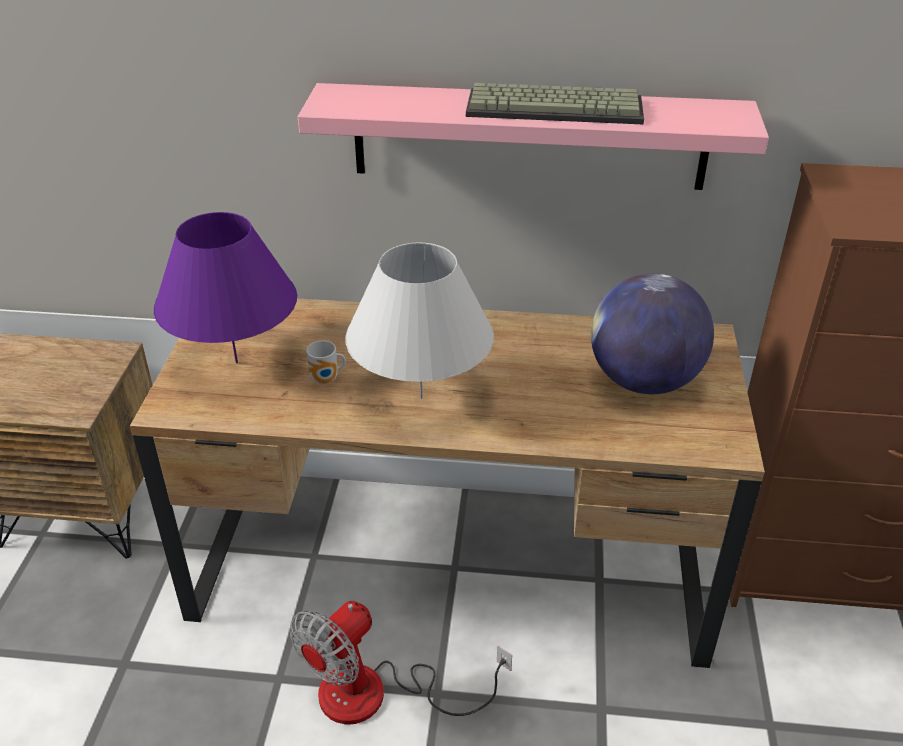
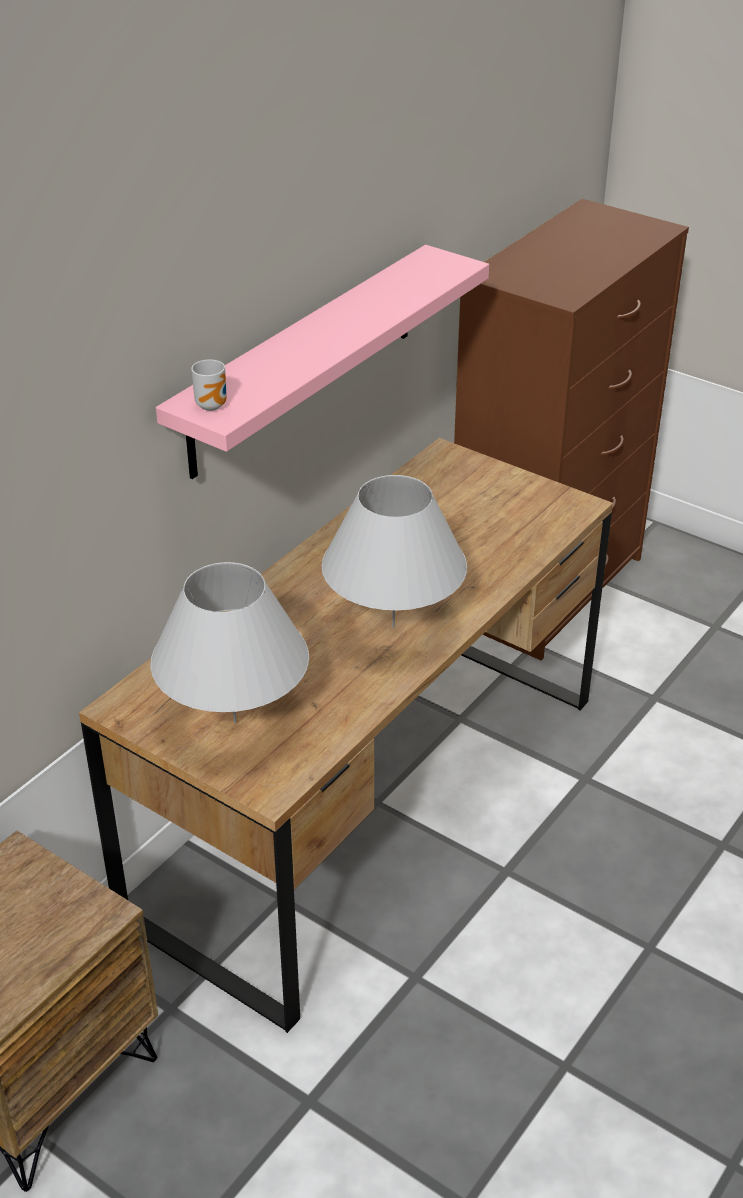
camera: 60 degrees left, 0 degrees up
(236, 362) = (234, 722): purple table lamp -> white table lamp
(326, 380) = (318, 673): mug -> mug (213, 405)
(377, 695) = (481, 912): fan -> none
(556, 107) = (348, 318): keyboard -> none
(643, 381) = (472, 508): globe -> none

